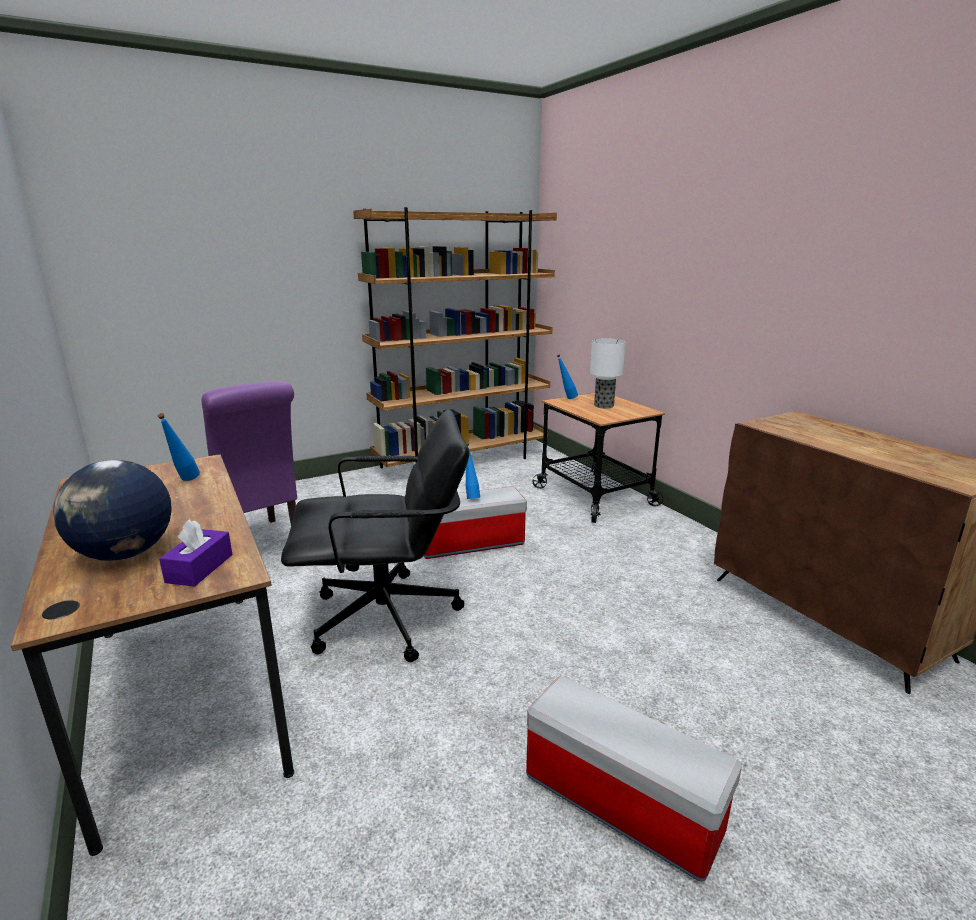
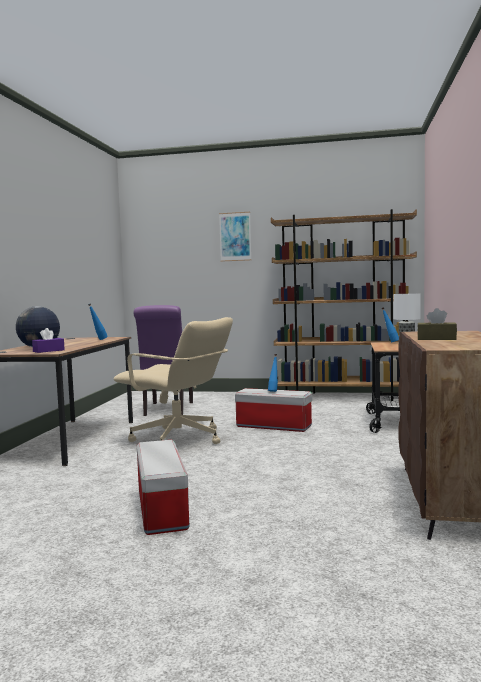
camera: 40 degrees right, 15 degrees down
(283, 232) = (235, 236): none -> picture
(387, 618) = (178, 439): black office chair -> beige office chair
(854, 448) = (436, 338): none -> brown tissue box

